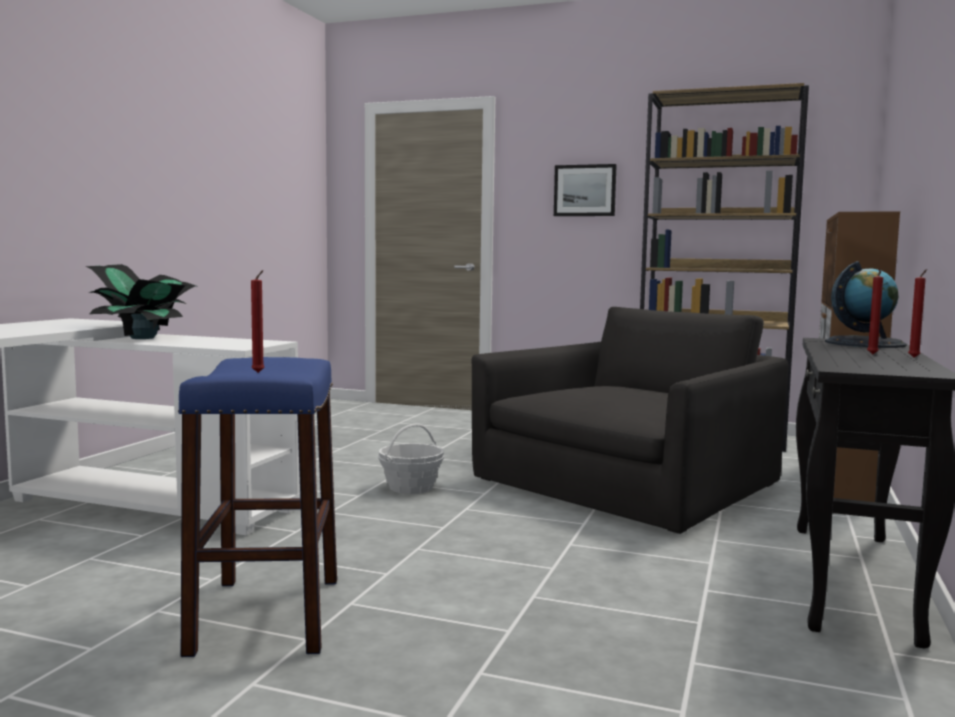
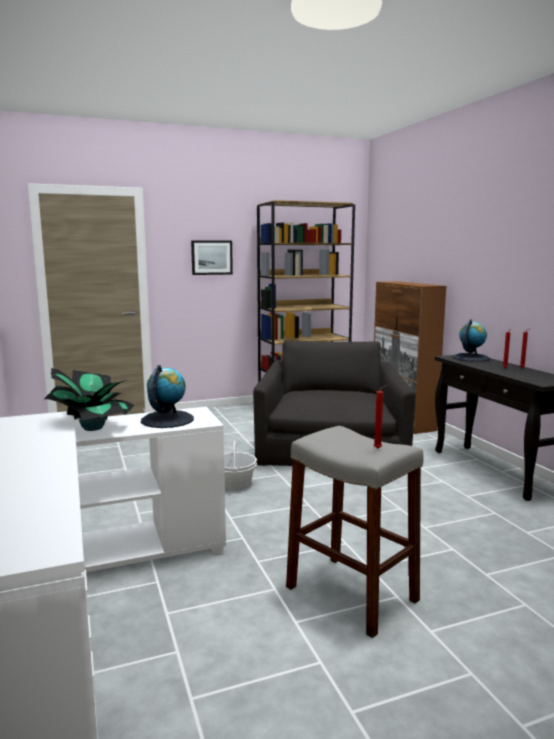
camera: 40 degrees left, 5 degrees up
(218, 342) = (167, 419): none -> globe
(267, 615) = (351, 594): blue stool -> grey stool

